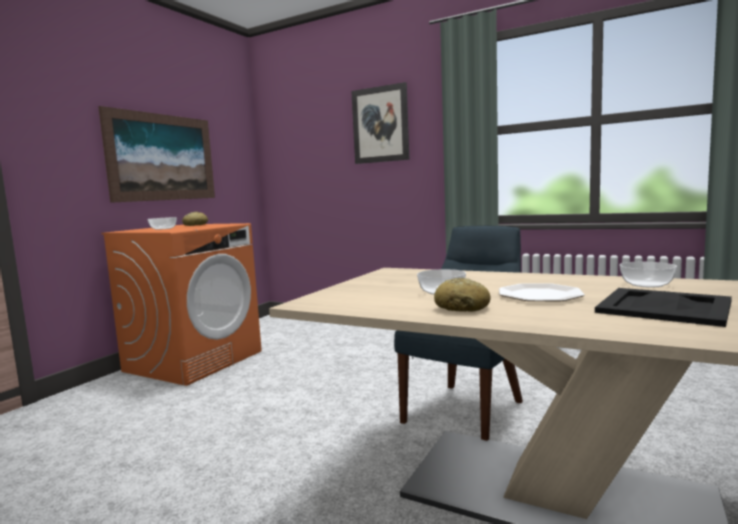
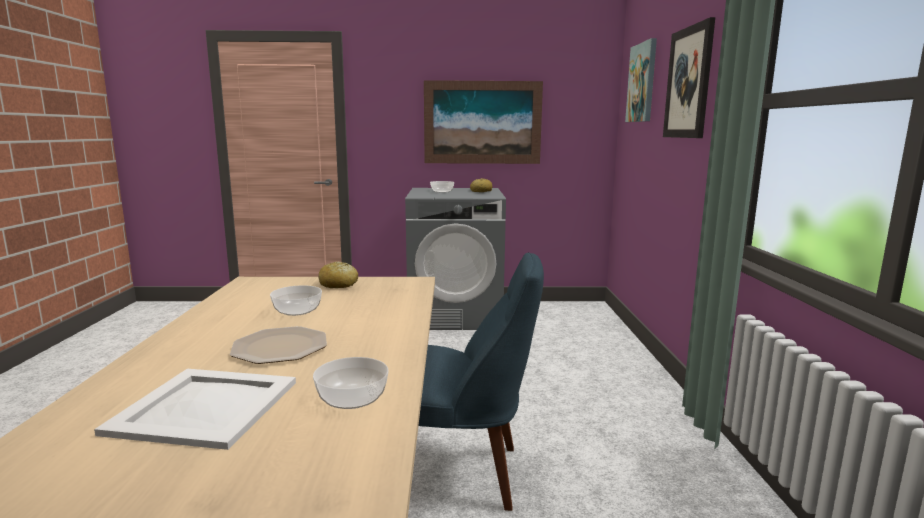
camera: 60 degrees right, 5 degrees up
(194, 361) = (456, 315): orange washing machine -> grey washing machine
(303, 127) = (642, 83): none -> picture
(462, 307) = (223, 325): bread -> bread (338, 284)
(662, 307) = (205, 406): black tray -> white tray

